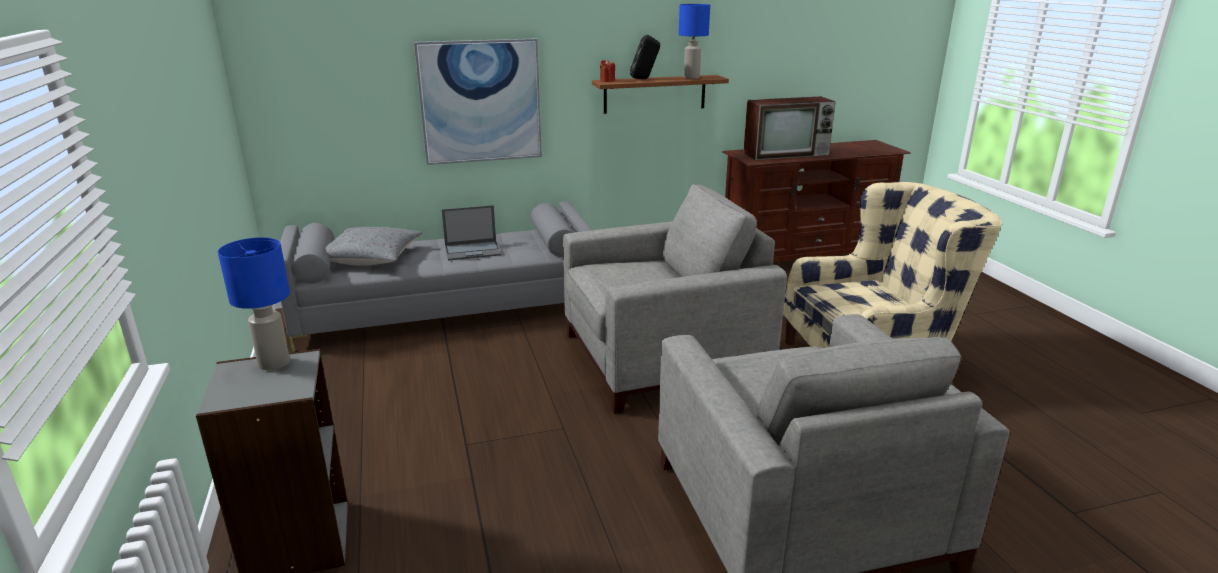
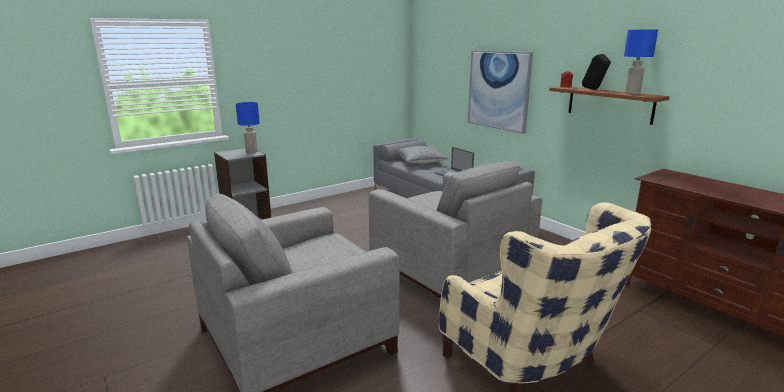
camera: 70 degrees right, 5 degrees down
(787, 154) = (707, 186): television -> none

